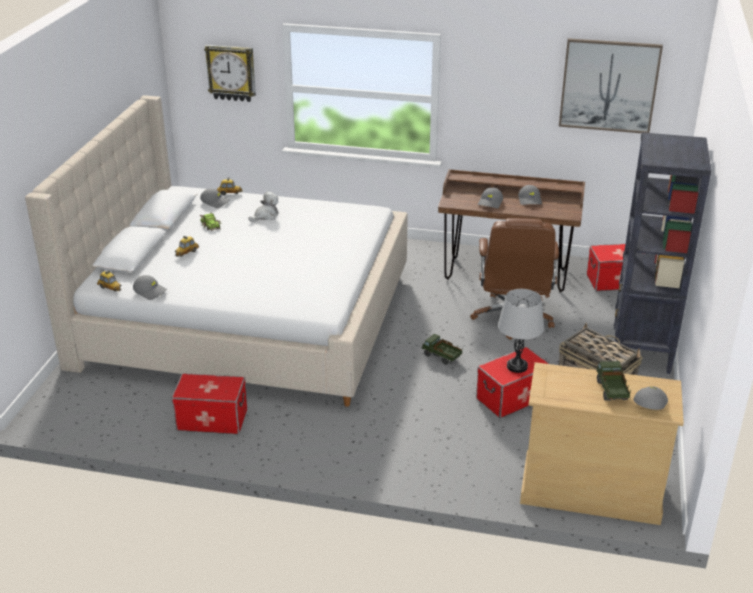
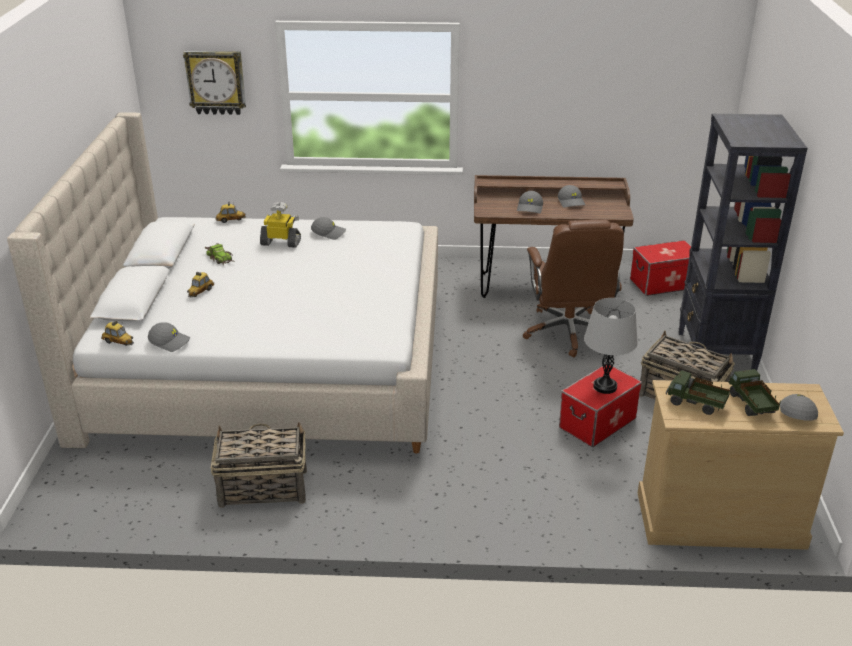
camera: 10 degrees left, 0 degrees up
(212, 420) = (262, 488): storage box -> basket
(215, 202) = (217, 231): grey cap -> grey cap (329, 233)
(265, 216) = (281, 242): plush toy -> toy robot
(441, 357) = (505, 384): toy truck -> toy truck (696, 404)
(609, 86) = (647, 70): picture -> none

